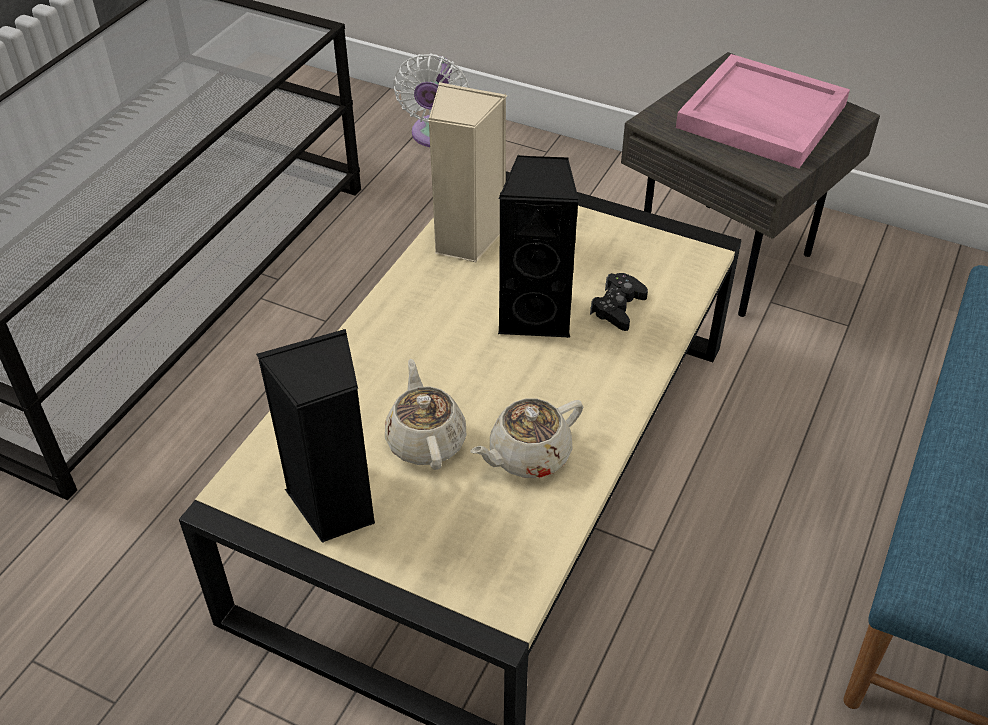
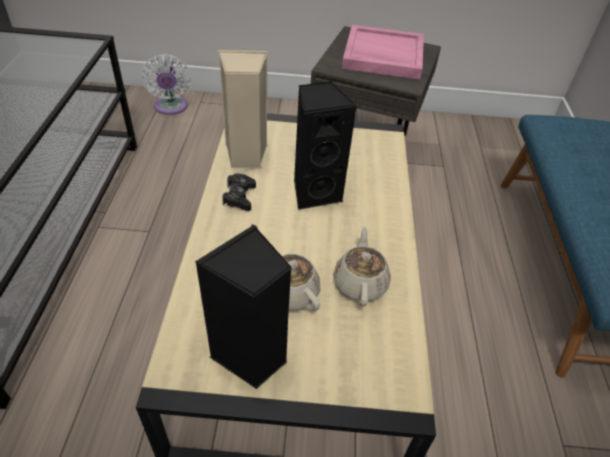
camera: 25 degrees left, 0 degrees up
(528, 455) = (360, 283): beige teapot -> beige teapot turned 150 degrees clockwise
(618, 307) = (360, 177): black game controller -> black game controller (239, 196)

